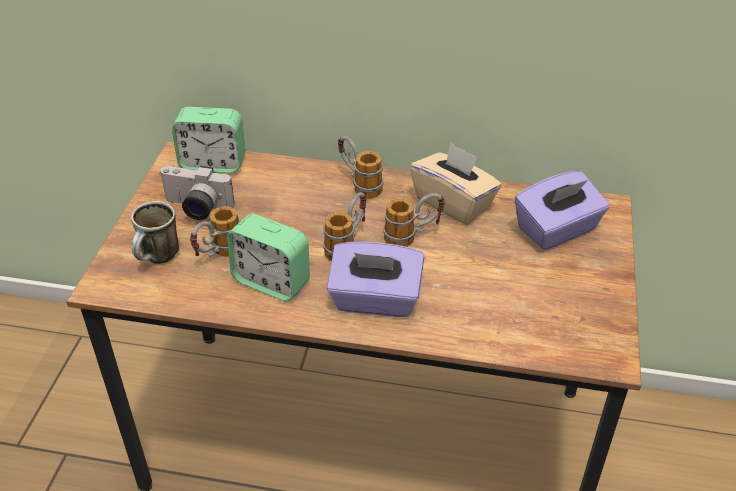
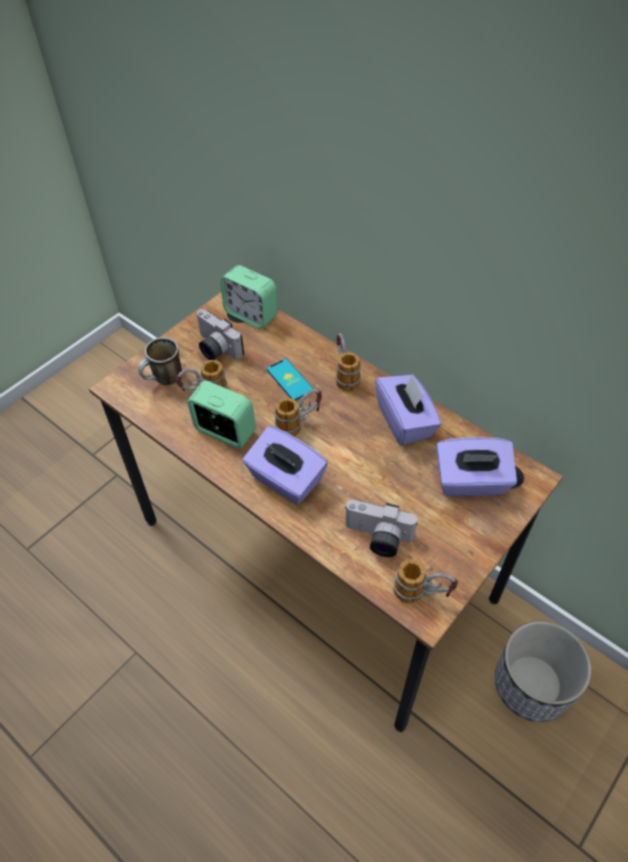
camera: 30 degrees right, 10 degrees up
(271, 282) = (225, 432): alarm clock -> alarm clock turned 150 degrees clockwise
(304, 208) = (289, 380): none -> phone
(413, 236) = (351, 438): mug -> mug (422, 594)
(454, 203) = (405, 421): beige tissue box -> purple tissue box
(511, 314) = (377, 539): none -> camera
(657, 454) = (532, 685): none -> planter

